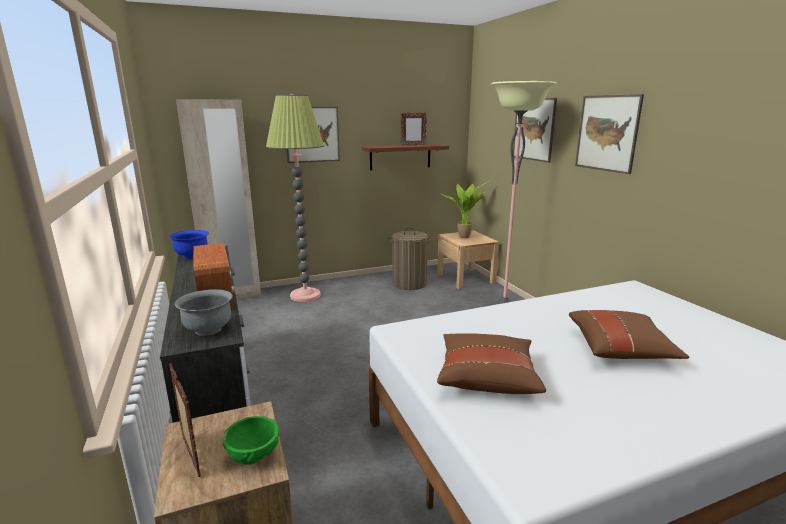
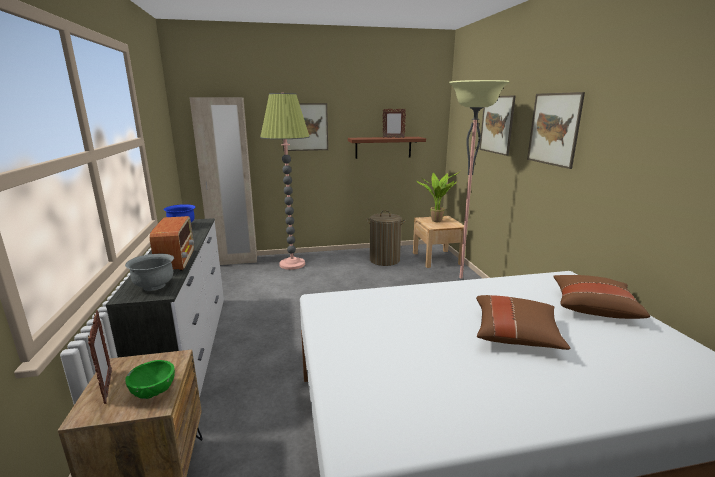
camera: 10 degrees right, 0 degrees up
(487, 377) = (375, 348): brown pillow -> brown pillow (593, 307)

